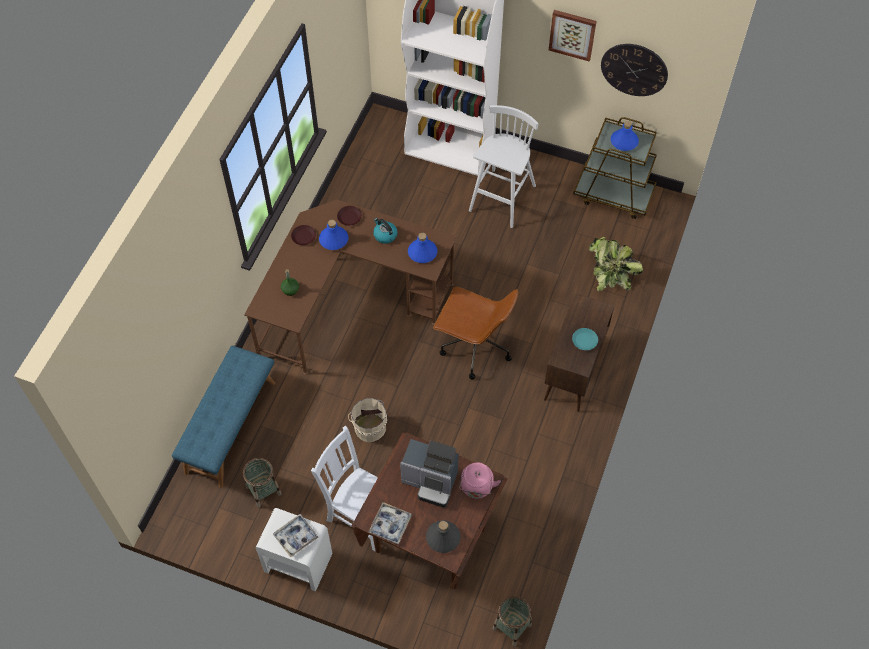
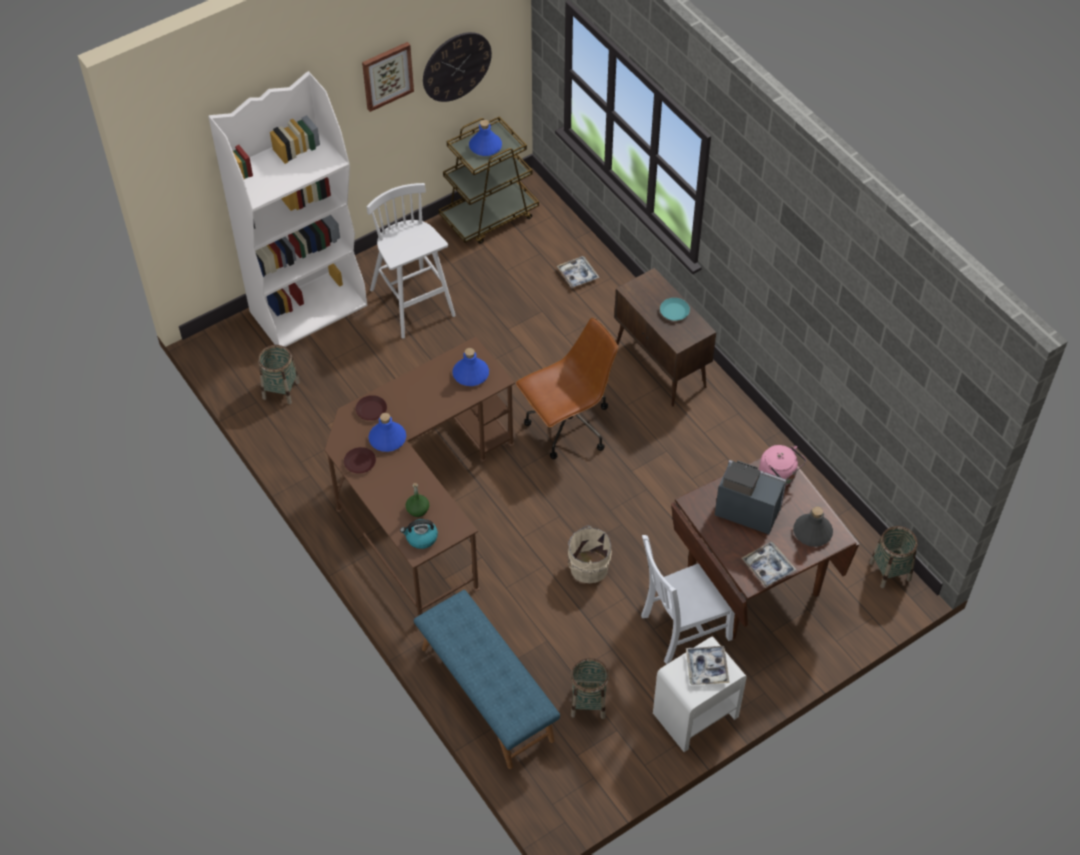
camera: 55 degrees left, 5 degrees down
(375, 174) = (281, 390): none -> basket
(385, 235) = (421, 393): kettle -> kettle (421, 538)
(431, 482) = (745, 509): coffee machine -> coffee machine turned 120 degrees counterclockwise
(609, 275) = (577, 275): potted plant -> tray

